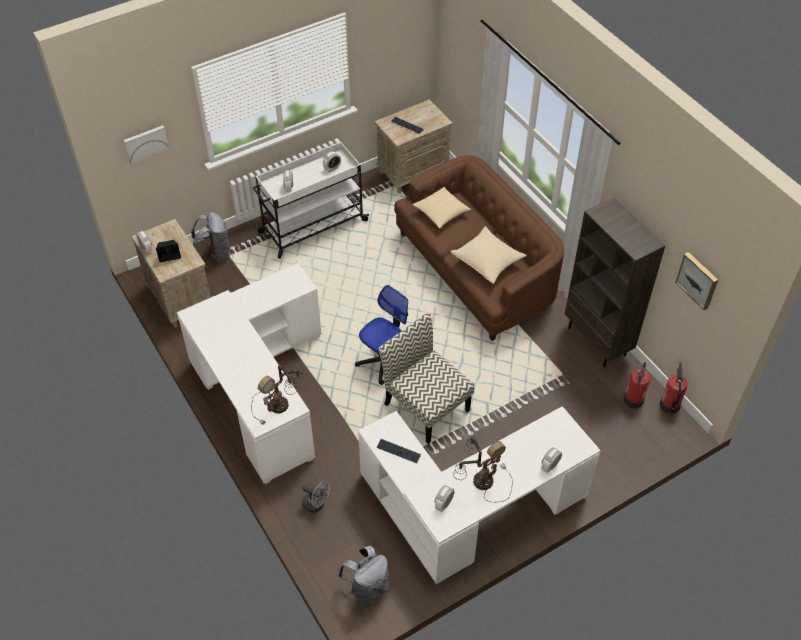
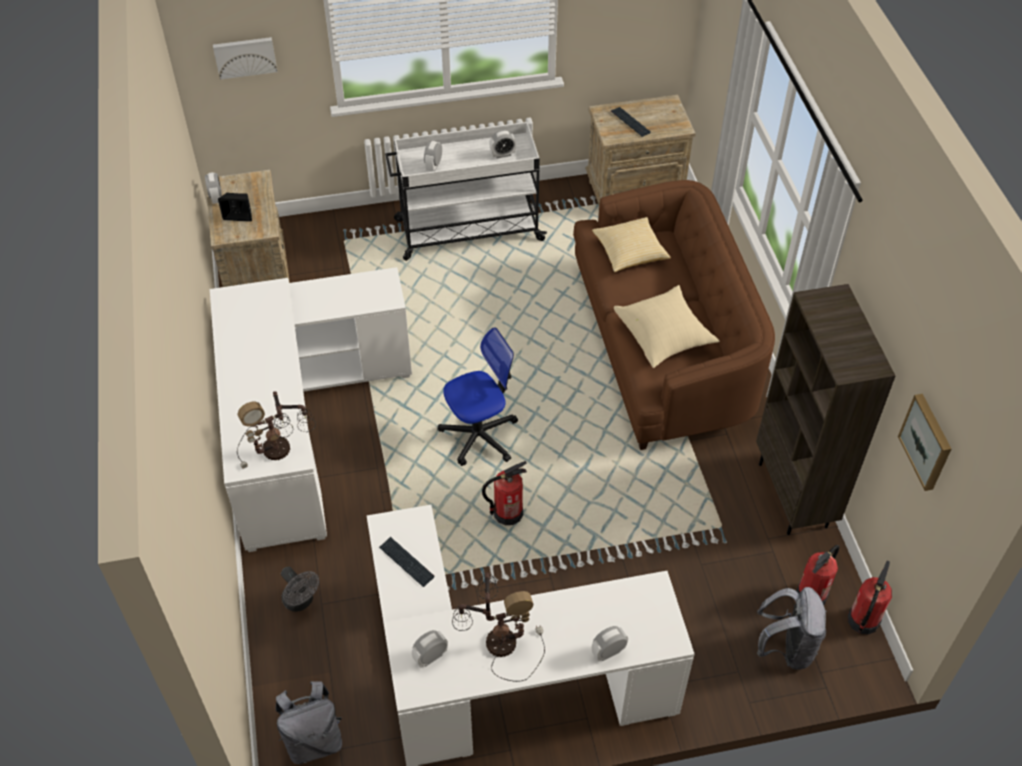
camera: 20 degrees right, 0 degrees up
(215, 254) = (327, 233): grey backpack -> grey backpack (786, 647)
(425, 406) = (507, 513): chair -> fire extinguisher

